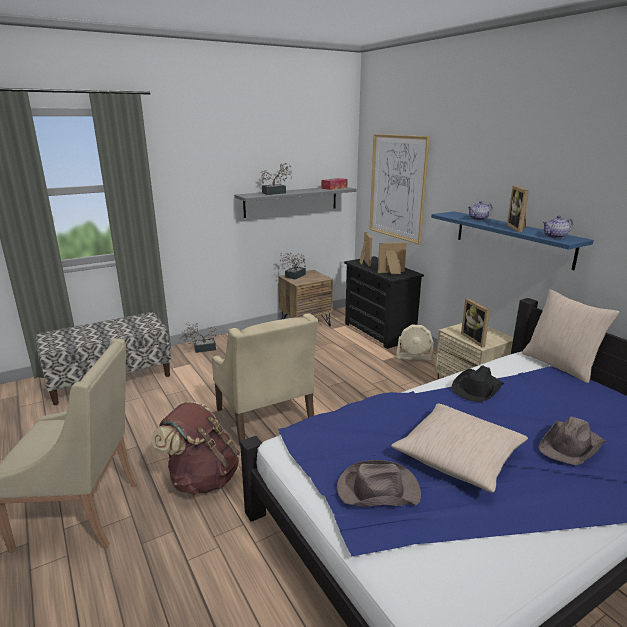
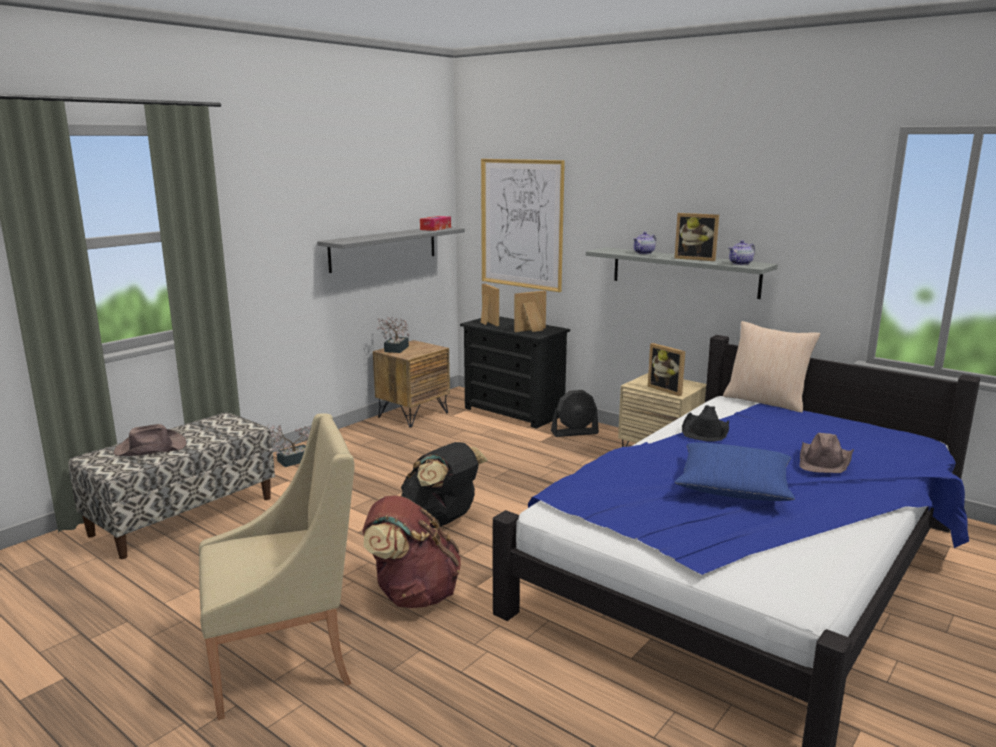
camera: 20 degrees left, 5 degrees down
(265, 417) = (441, 521): beige armchair -> black backpack
(276, 193) = (372, 237): potted plant -> none
(377, 490) = (683, 523): brown hat -> brown hat (150, 448)
(414, 357) = (574, 432): beige fan -> black fan
(459, 456) = (734, 486): beige pillow -> blue pillow
(512, 238) = (684, 272): blue shelf -> grey shelf
(518, 228) = (695, 259): picture frame -> picture frame turned 45 degrees counterclockwise

